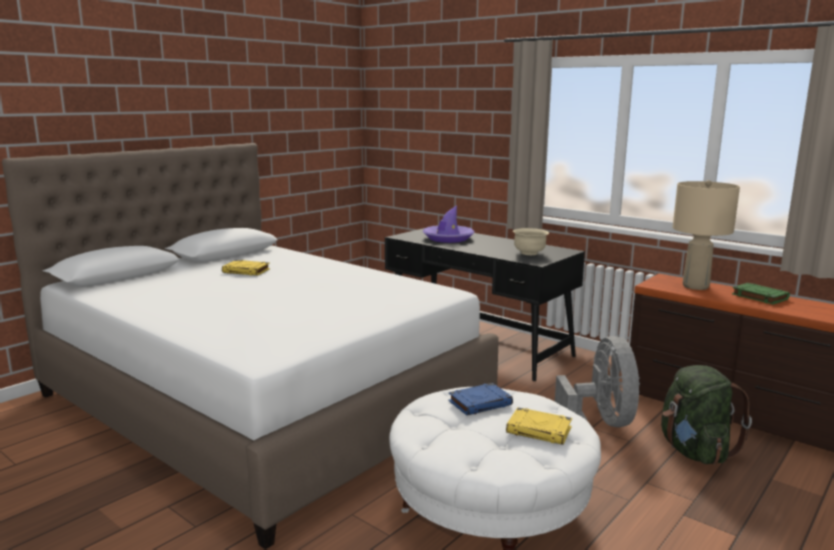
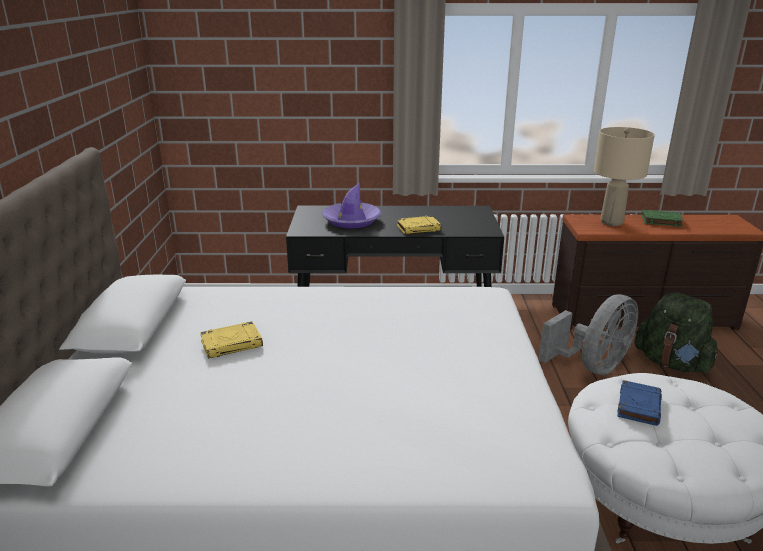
camera: 40 degrees left, 10 degrees up
(529, 253) = (459, 221): beige bowl -> none
(539, 430) = (717, 412): yellow book -> yellow book (418, 228)
(600, 423) = (592, 366): grey fan -> grey fan turned 90 degrees clockwise

